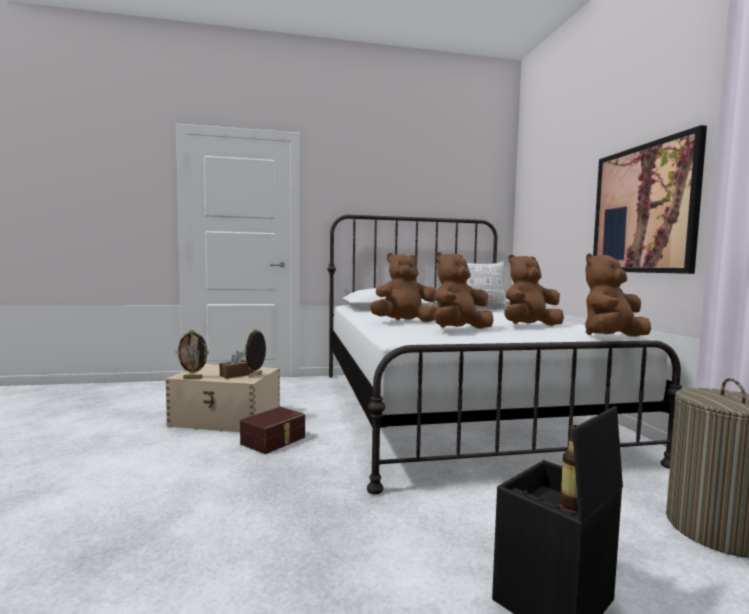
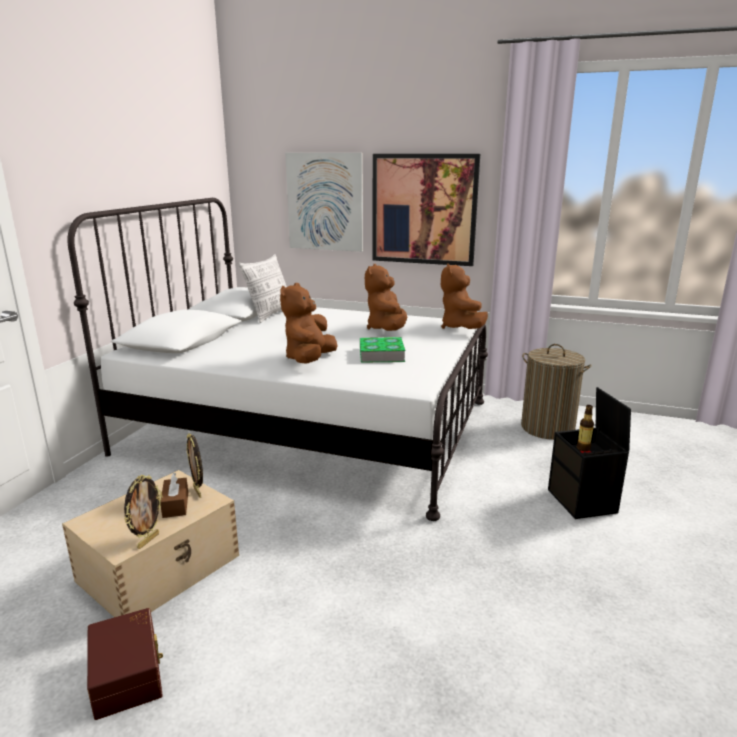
camera: 60 degrees left, 15 degrees up
(274, 441) = (277, 545): brown storage box -> brown storage box (129, 673)
(459, 330) = (381, 354): brown plush toy -> book
(565, 217) = (325, 202): none -> picture

